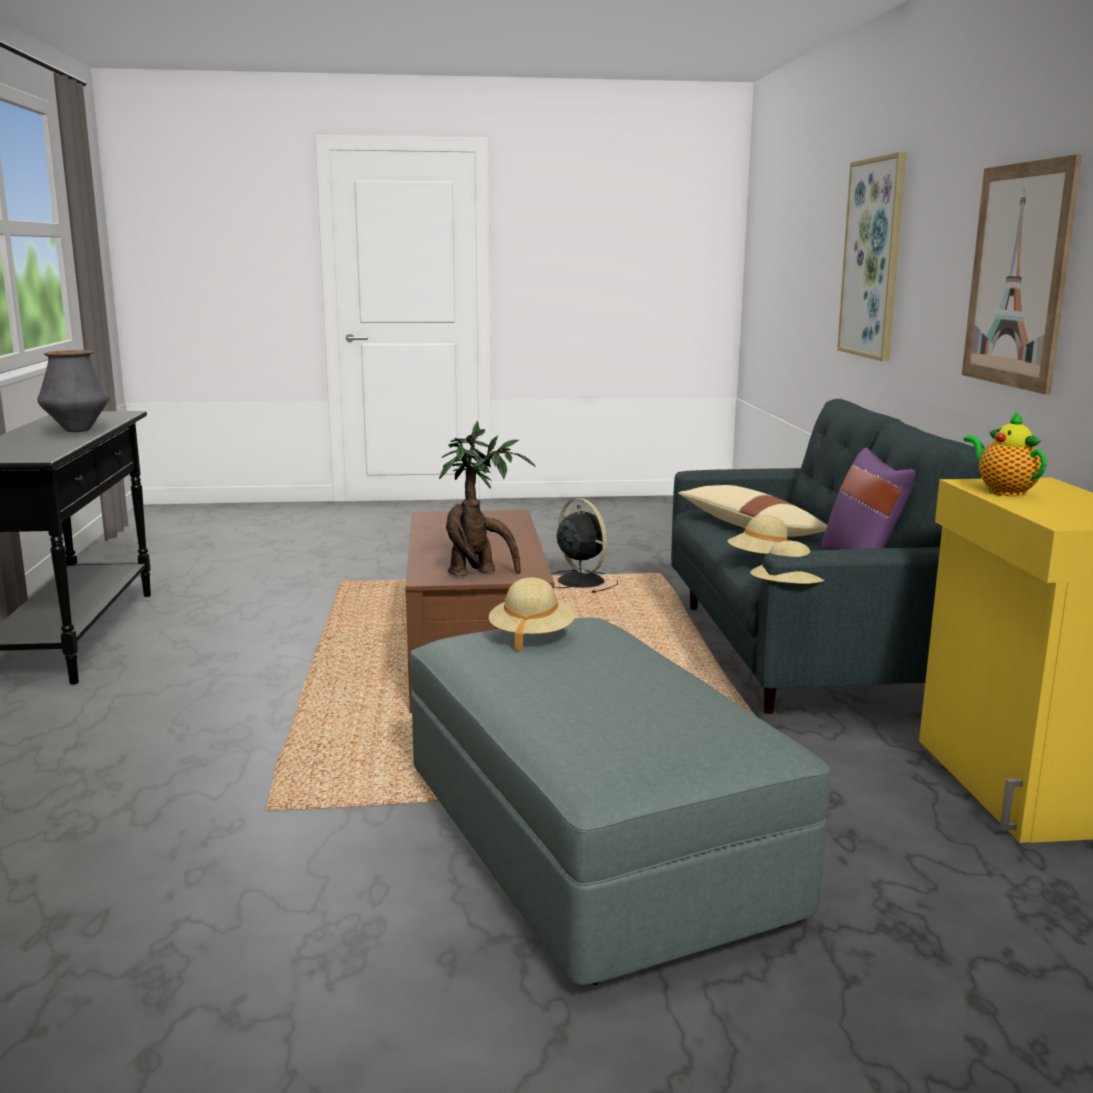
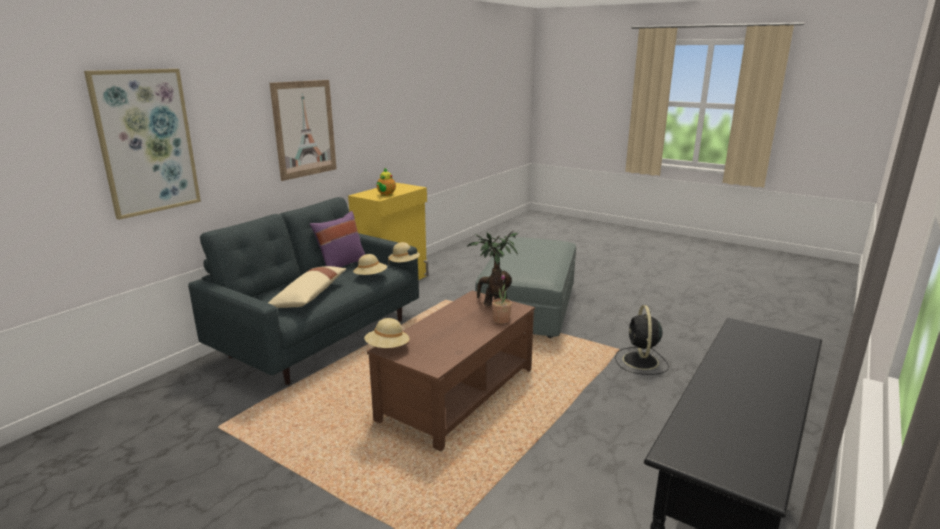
camera: 140 degrees left, 5 degrees up
(77, 430) = (725, 388): vase -> none
(429, 560) = (501, 320): none -> potted plant
(531, 636) = (524, 270): beige hat -> beige hat (387, 348)
(579, 581) = (277, 445): black fan -> black fan (640, 362)

